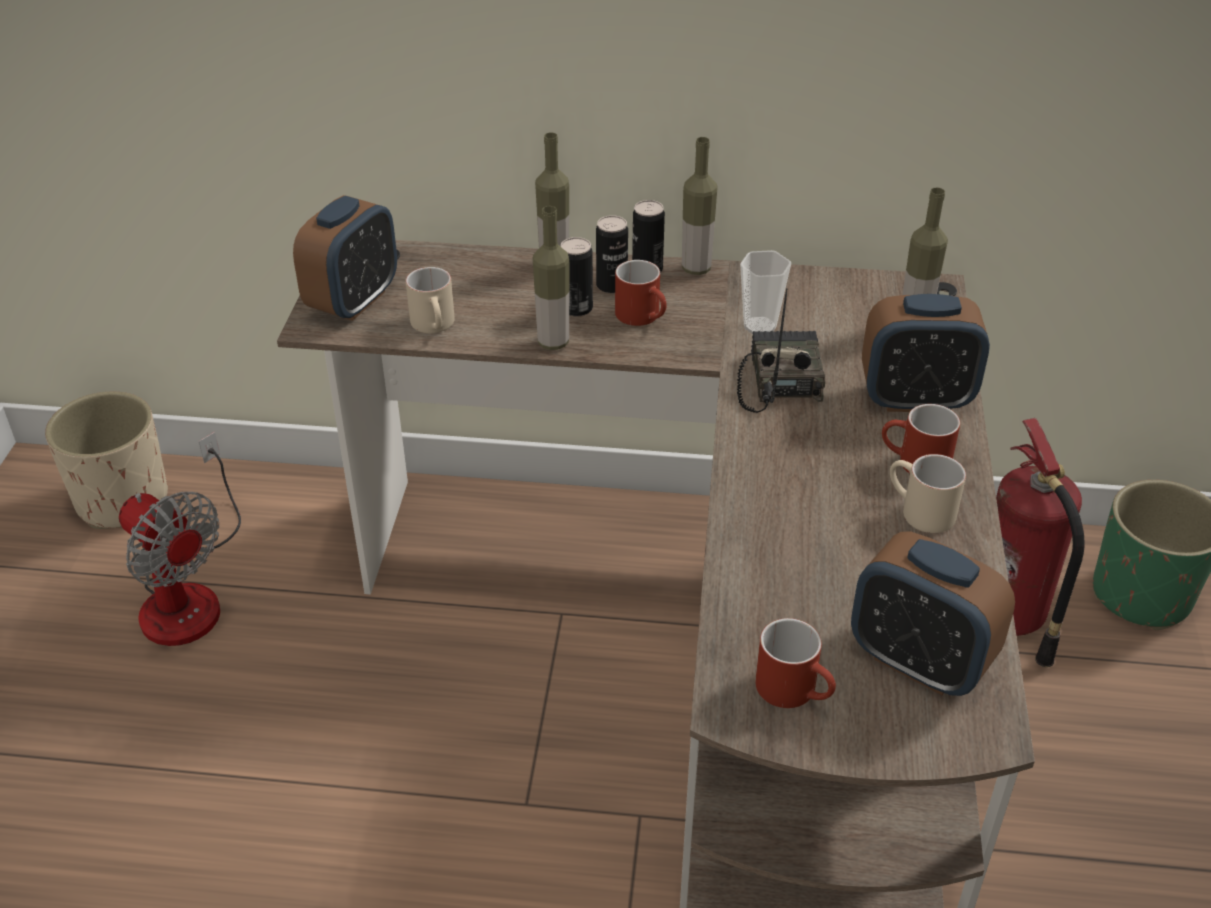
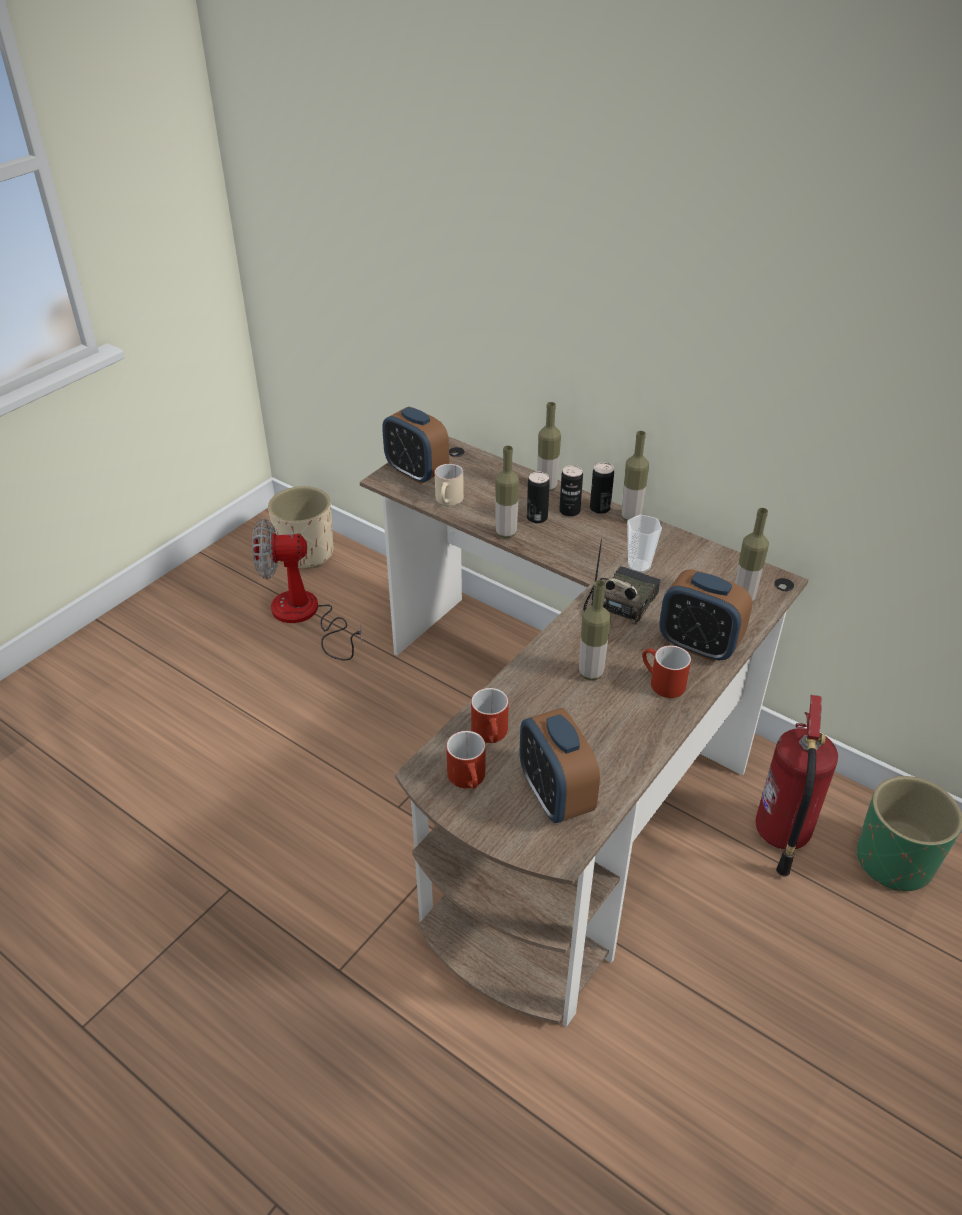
camera: 30 degrees right, 0 degrees up
(189, 593) = (305, 617): fan -> fan turned 105 degrees clockwise
(353, 301) = (416, 472): alarm clock -> alarm clock turned 75 degrees clockwise
(644, 317) = (572, 536): red mug -> red mug (492, 735)
(822, 485) = (590, 673): none -> bottle
(918, 511) = (636, 712): beige mug -> none

